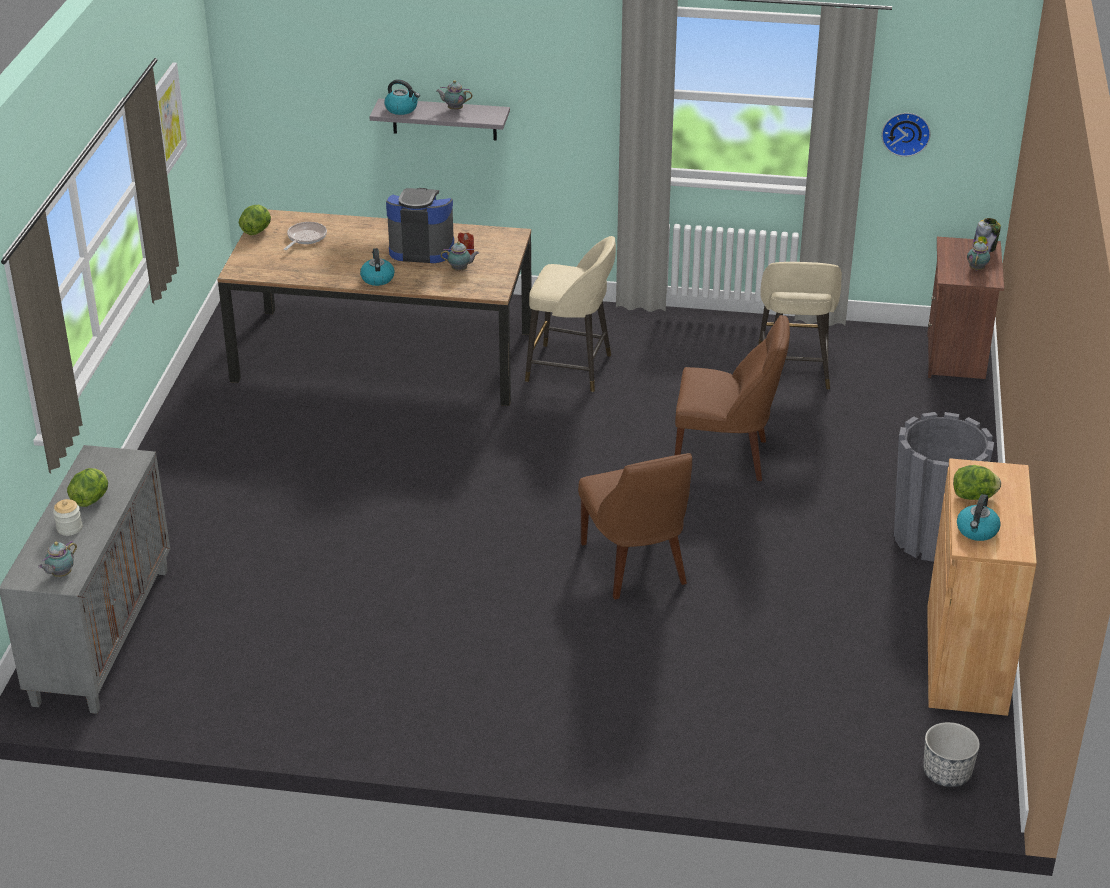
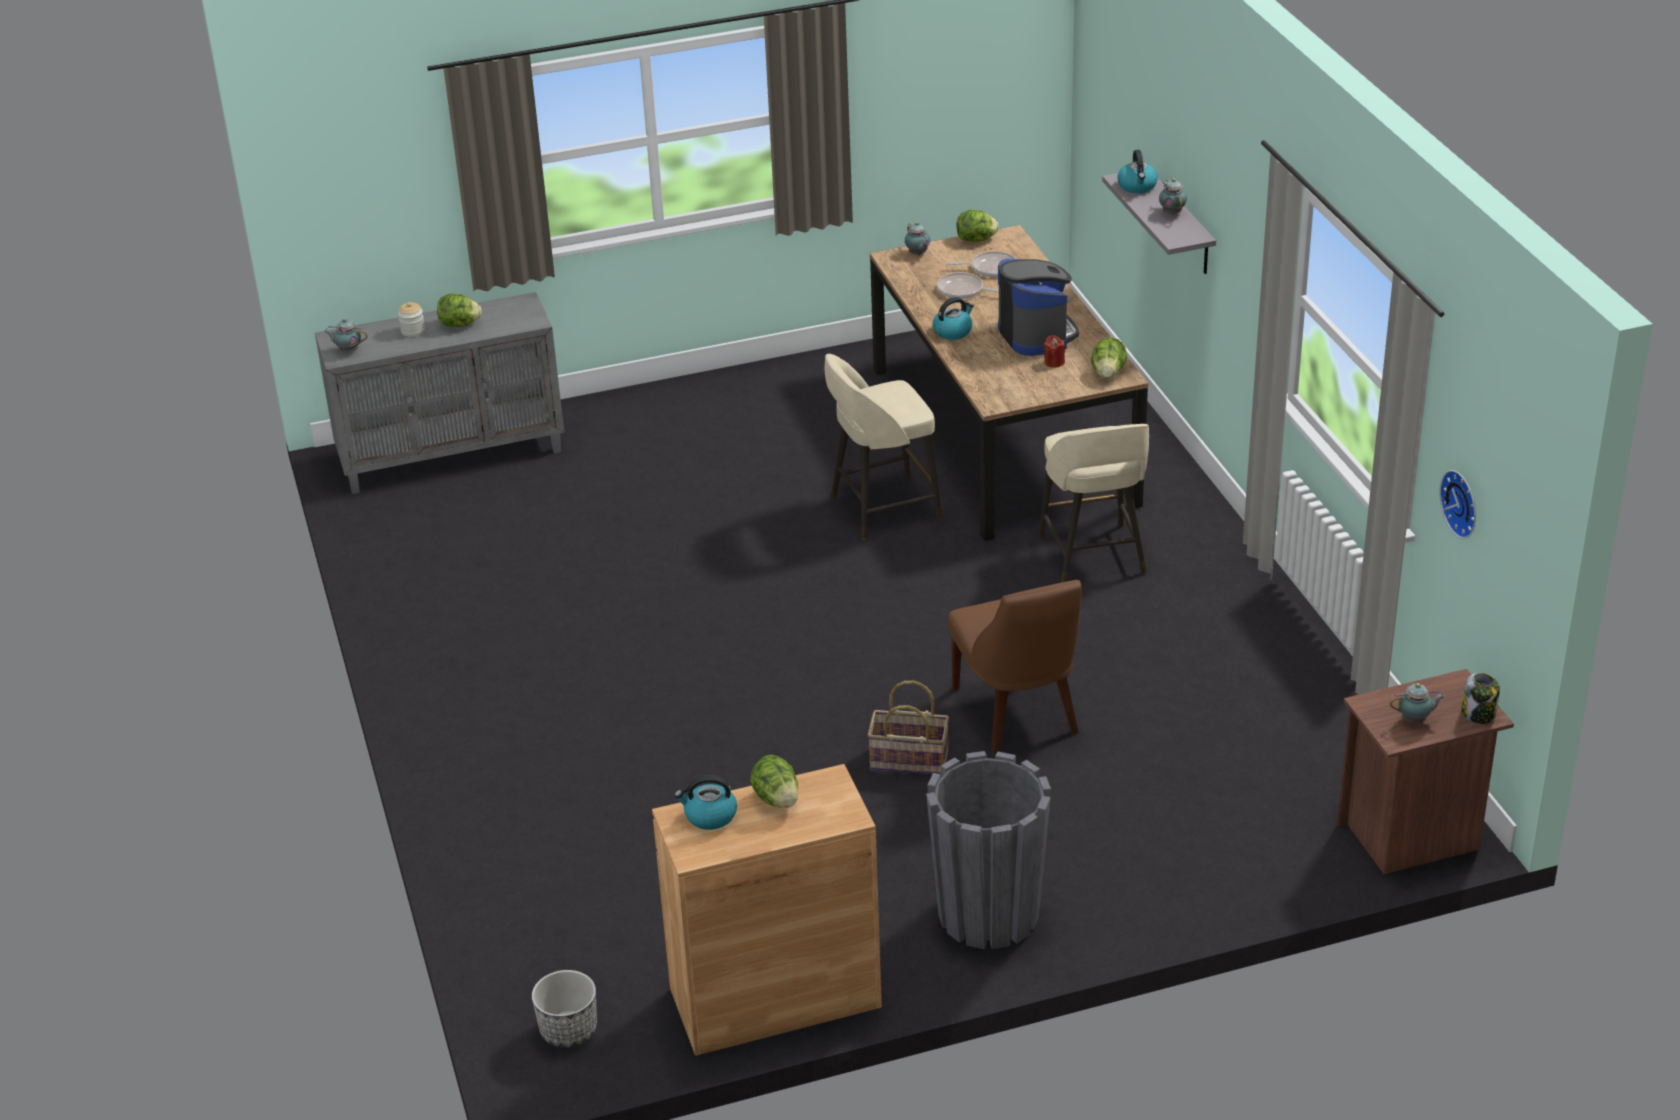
camera: 65 degrees right, 0 degrees up
(166, 120) = (912, 75): picture -> none
(324, 257) = (963, 290): none -> frying pan
(460, 270) = (1017, 370): teapot -> teapot (918, 254)
(503, 238) = (1108, 373): none -> lettuce
(635, 566) = (767, 713): brown chair -> none
(742, 519) = (908, 760): none -> basket
(793, 370) = (1246, 712): beige stool -> beige stool (882, 508)

